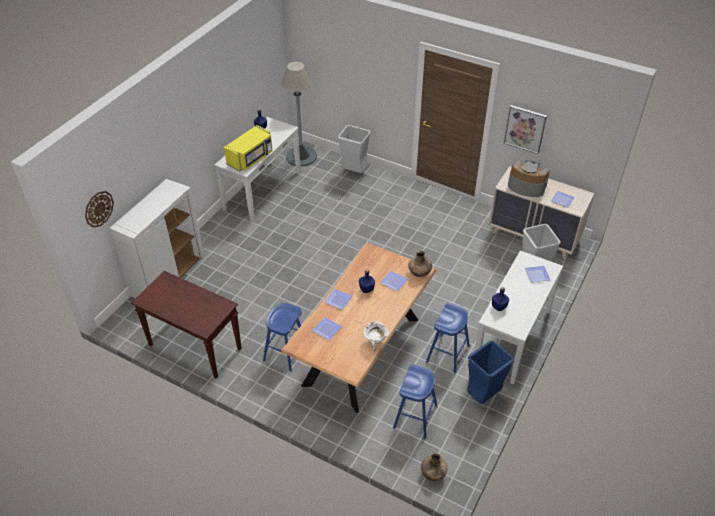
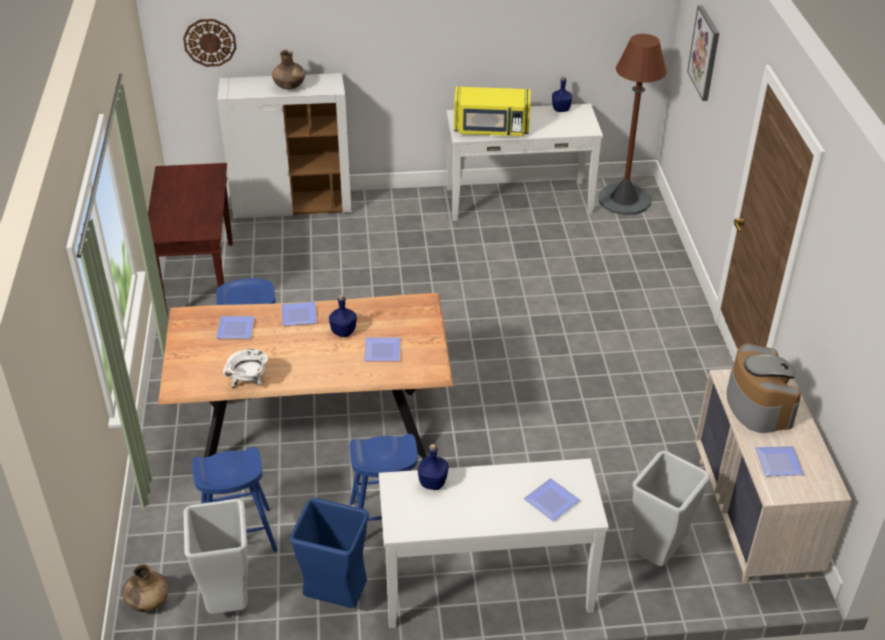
camera: 55 degrees right, 5 degrees down
(301, 156) = (624, 199): grey floor lamp -> brown floor lamp
(354, 172) = (654, 259): grey trash can -> grey trash can (228, 600)
(419, 272) = (426, 368): brown vase -> brown vase (290, 87)
(525, 129) = (819, 303): picture -> picture (705, 53)

